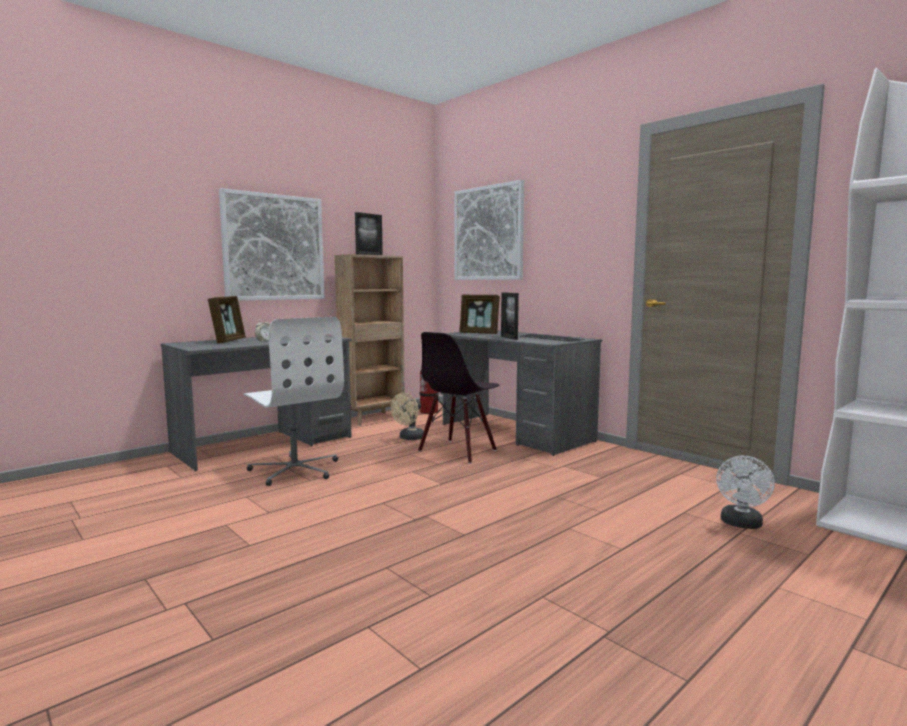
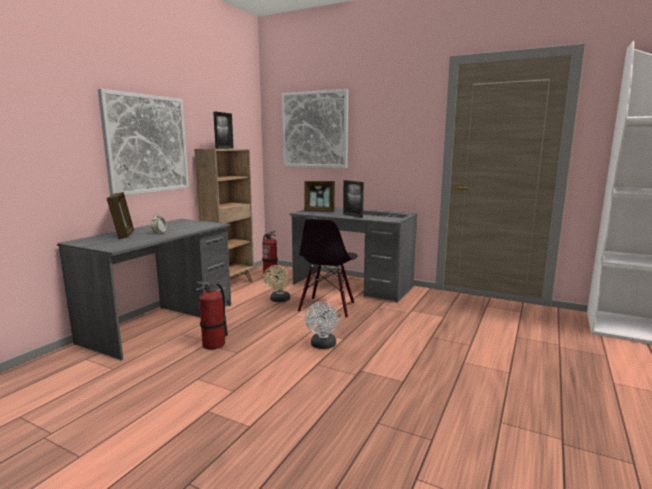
camera: 20 degrees left, 5 degrees up
(295, 470) = (214, 344): white office chair -> fire extinguisher
(741, 524) = (554, 340): white fan -> white fan (323, 346)

